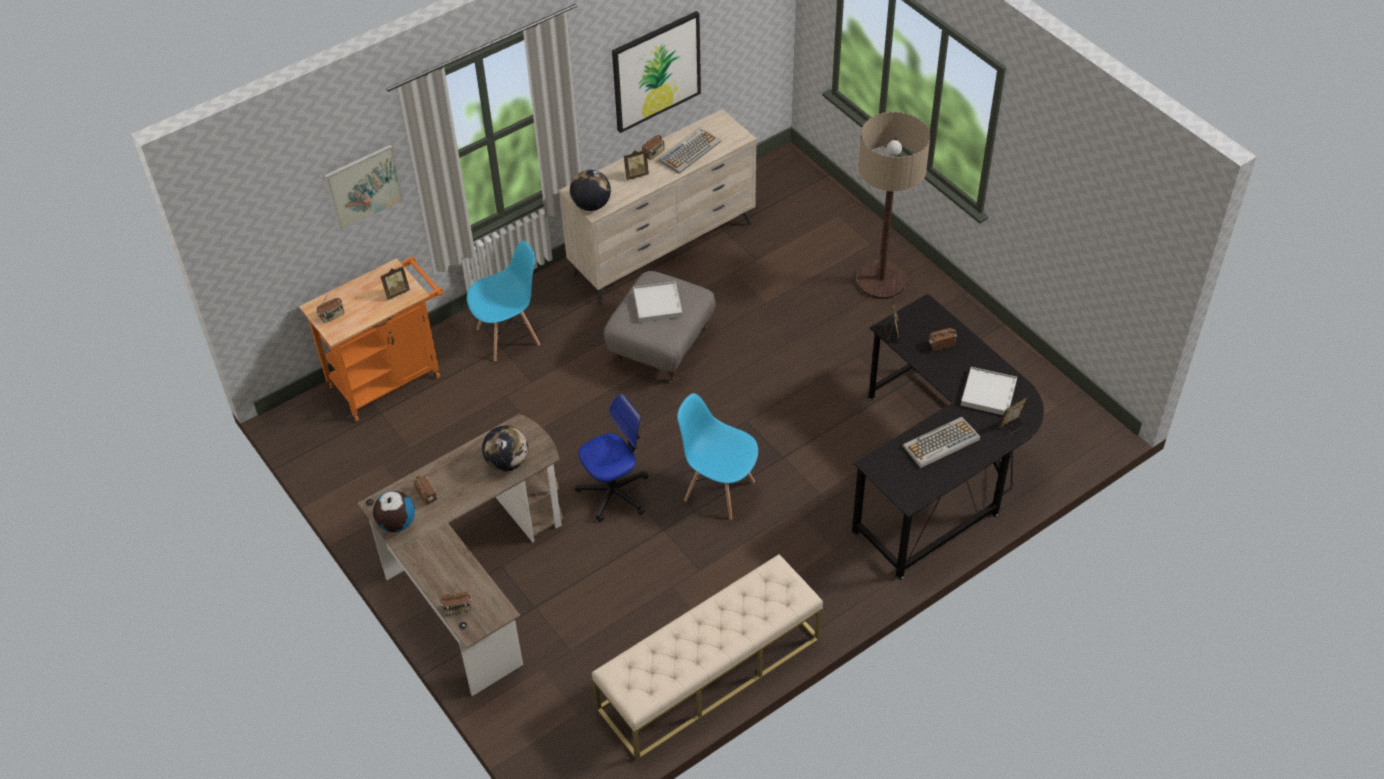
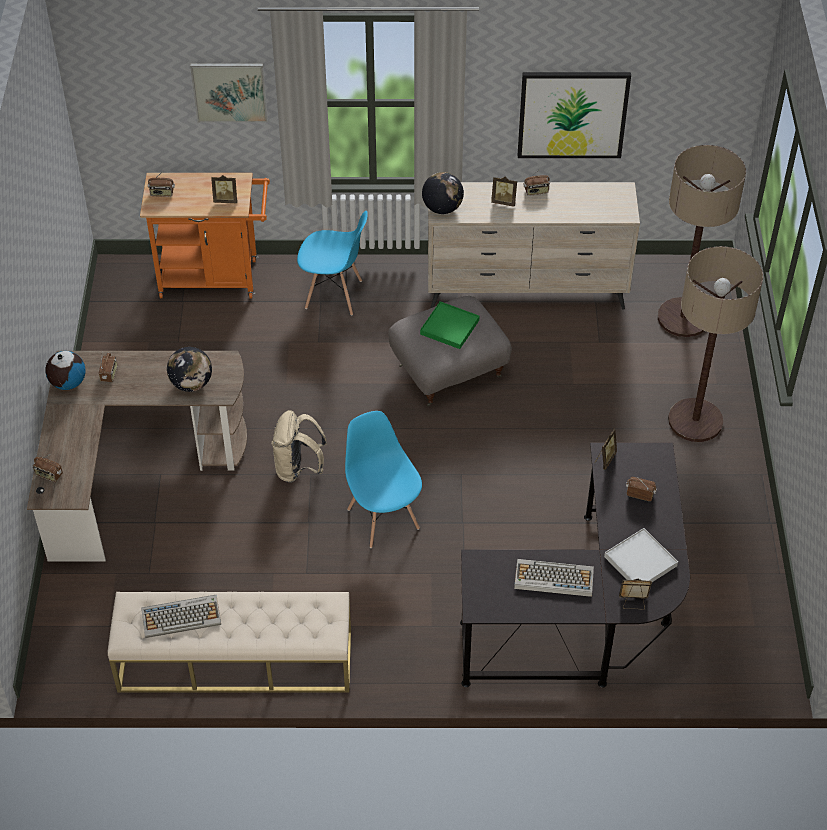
camera: 35 degrees right, 0 degrees up
(614, 492) = (298, 469): office chair -> beige backpack
(657, 304) = (449, 327): white tray -> green tray
(689, 151) = (569, 205): keyboard -> keyboard (182, 616)
(801, 208) = (683, 318): none -> floor lamp

